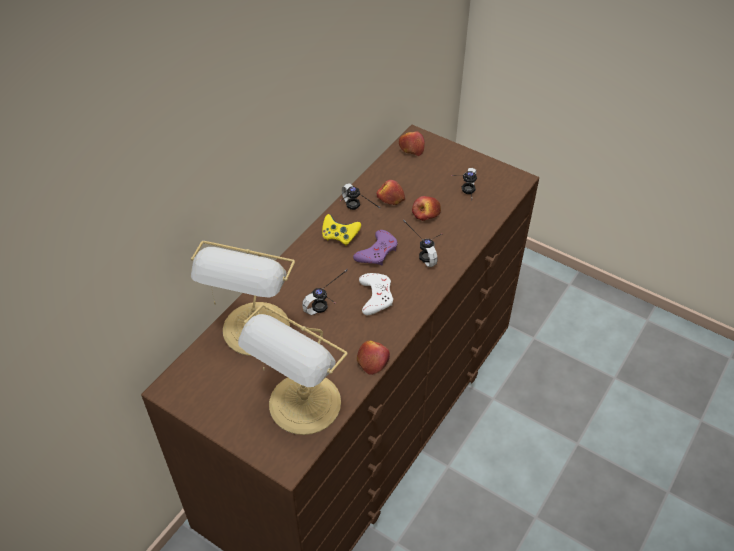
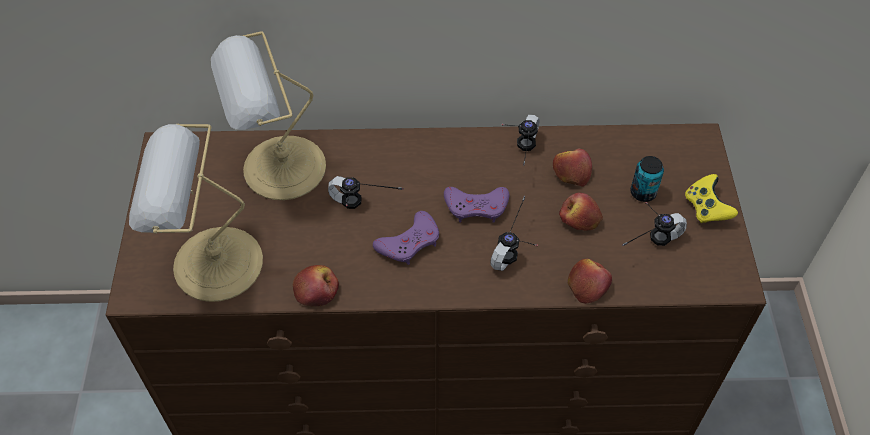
camera: 55 degrees right, 5 degrees up
(339, 236) = (469, 161): yellow game controller -> yellow game controller (706, 208)
(376, 296) = (409, 242): white game controller -> purple game controller
(411, 148) = (674, 145): apple -> apple (588, 285)
(431, 179) = (643, 193): none -> can

